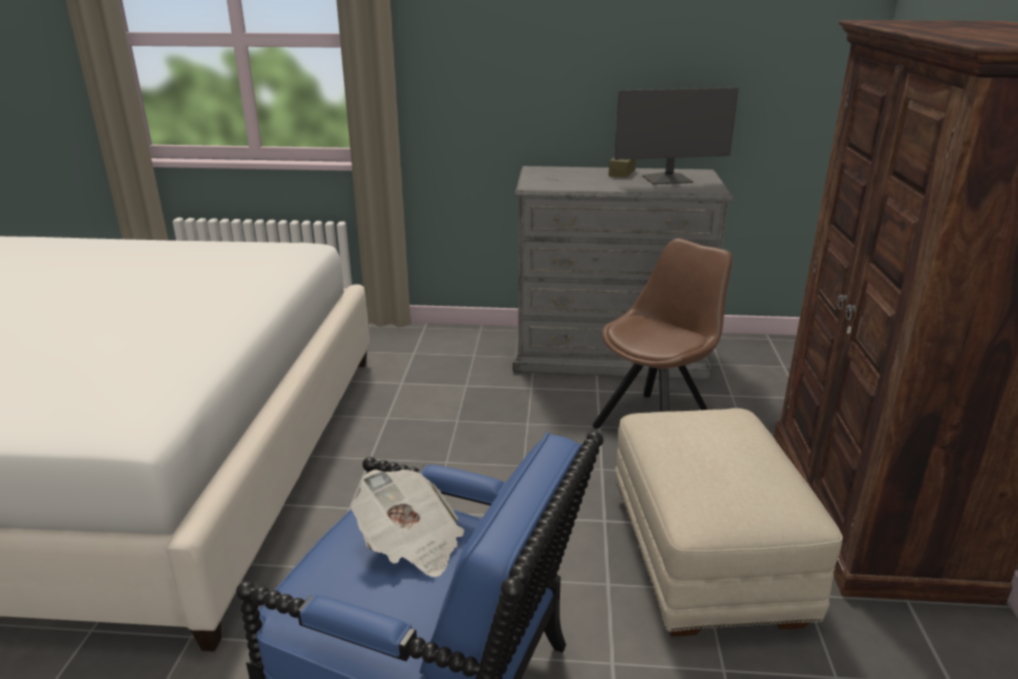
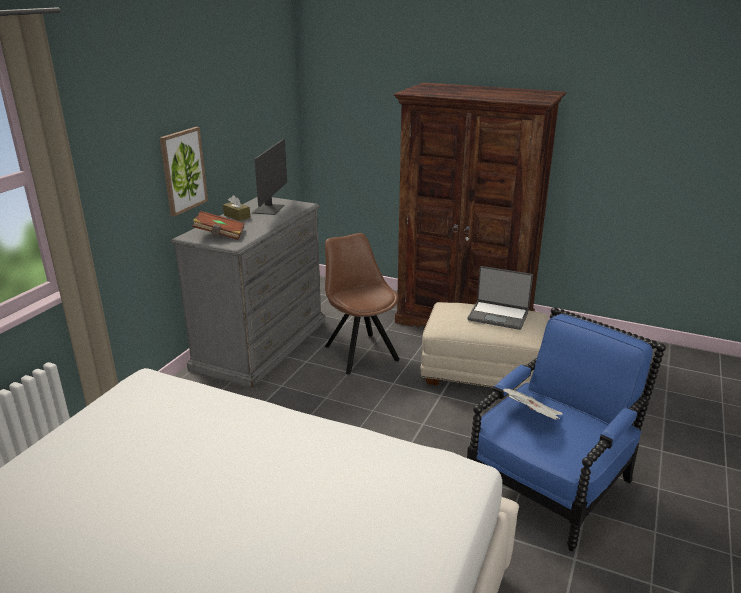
camera: 70 degrees left, 0 degrees up
(554, 177) = (220, 235): none -> brown book
(572, 93) = (183, 170): none -> picture
(737, 467) = (498, 315): none -> laptop

